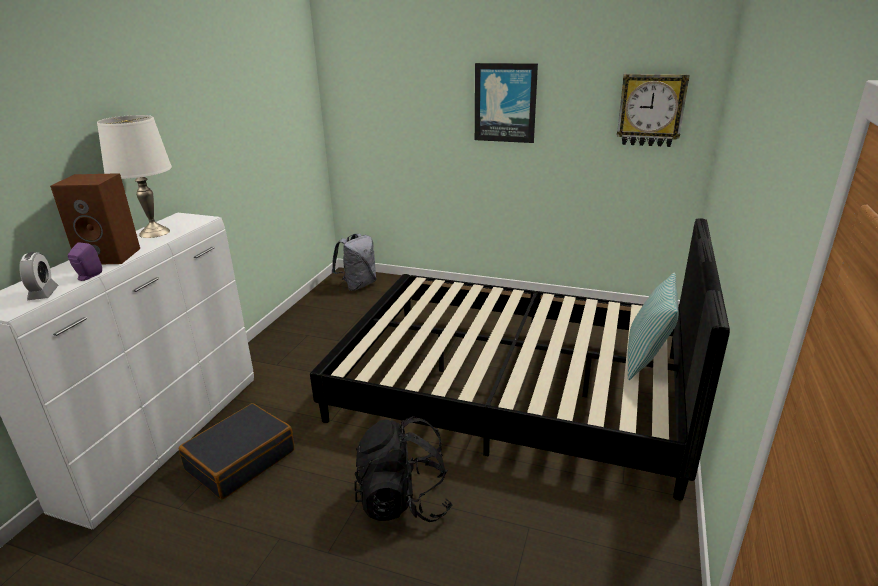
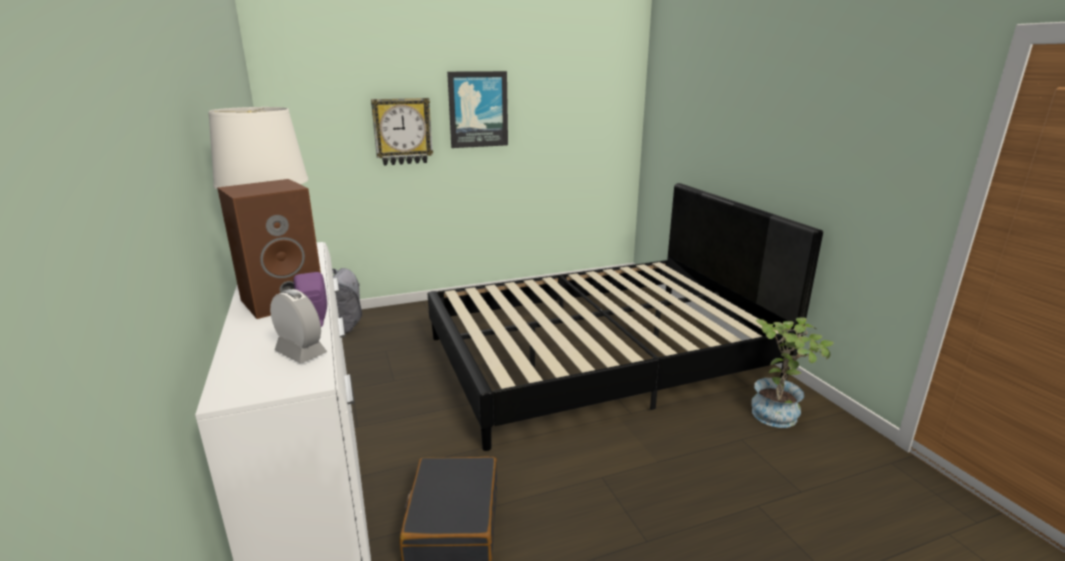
camera: 40 degrees left, 5 degrees down
(404, 501) = (644, 471): black backpack -> none
(612, 527) = (779, 413): none -> potted plant
(646, 359) = (699, 294): pillow -> none
(651, 110) = (598, 108): wall clock -> wall clock (402, 131)

